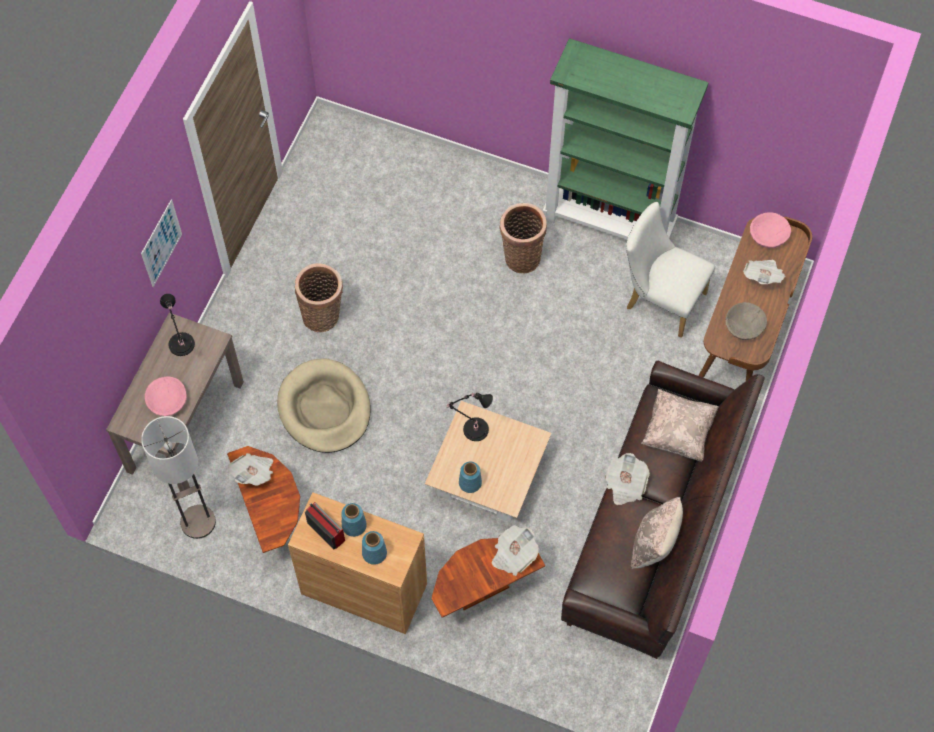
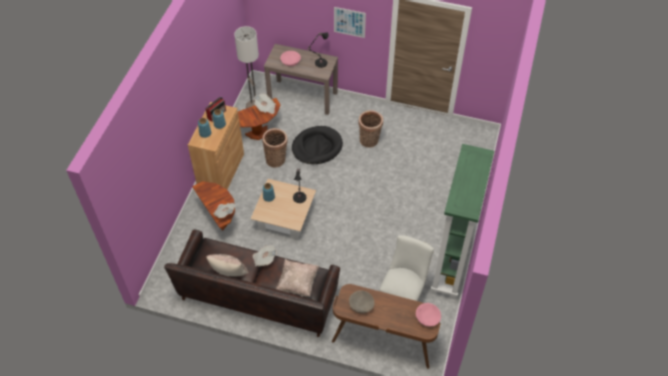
camera: 85 degrees right, 10 degrees down
(324, 408) = (317, 147): beige dog bed -> black dog bed
(521, 255) = (420, 224): basket -> basket (276, 159)
(762, 277) = (397, 314): newspaper -> none

